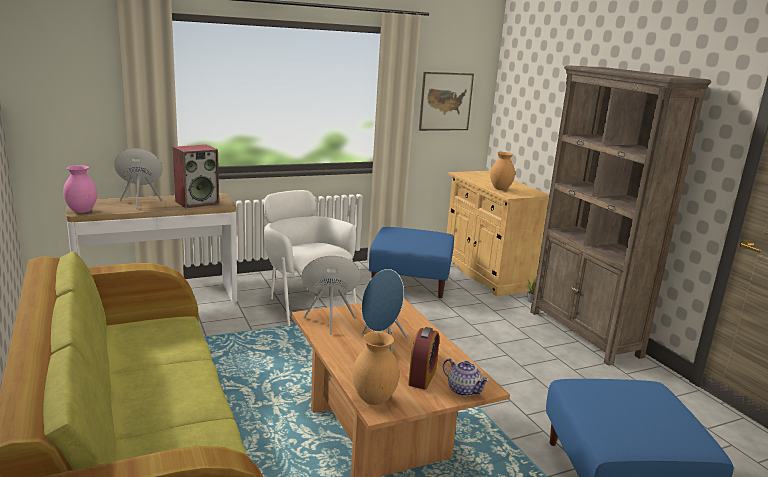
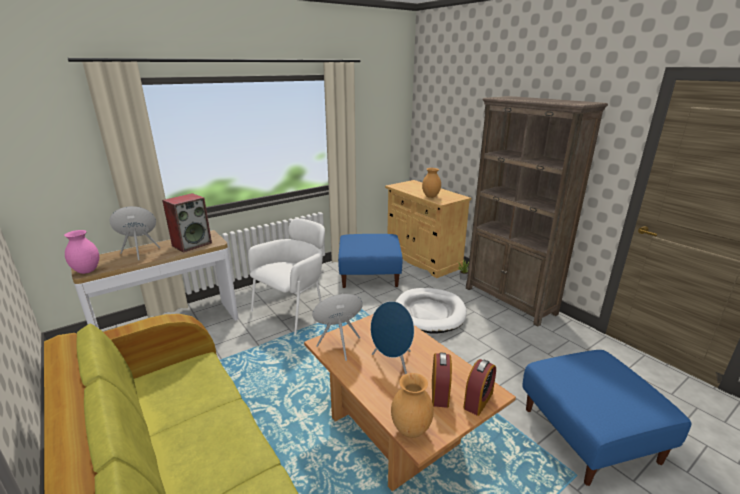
camera: 10 degrees left, 5 degrees up
(304, 303) = (294, 310): white armchair -> white armchair turned 90 degrees clockwise
(446, 101) = (377, 130): picture -> none
(463, 390) = (478, 400): teapot -> alarm clock
(471, 330) = (429, 313): none -> white dog bed

